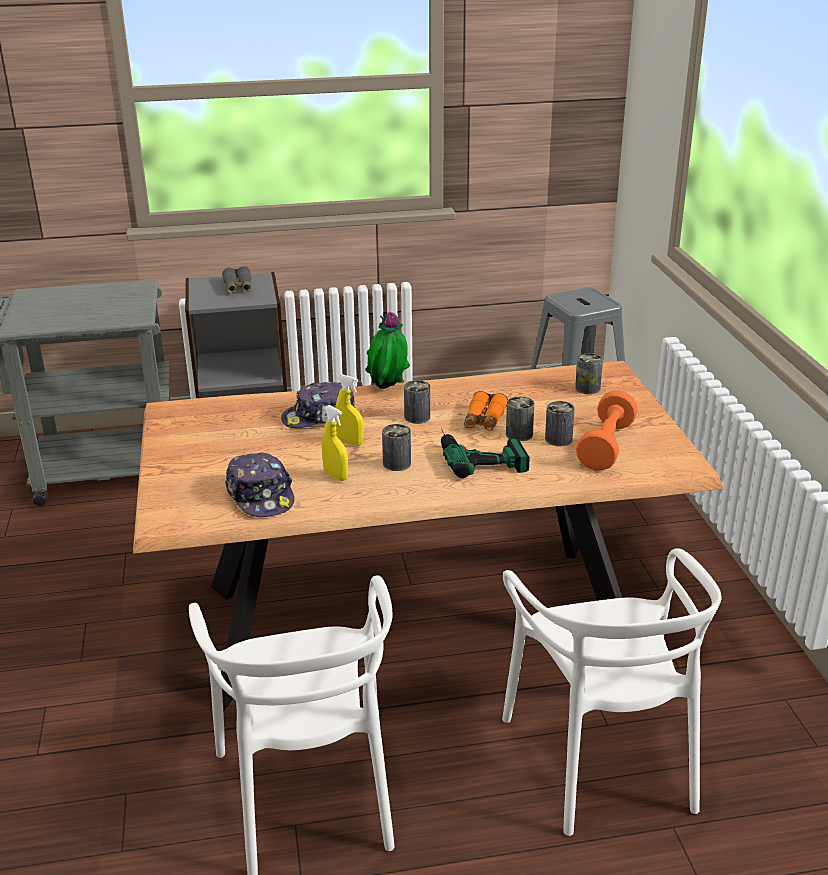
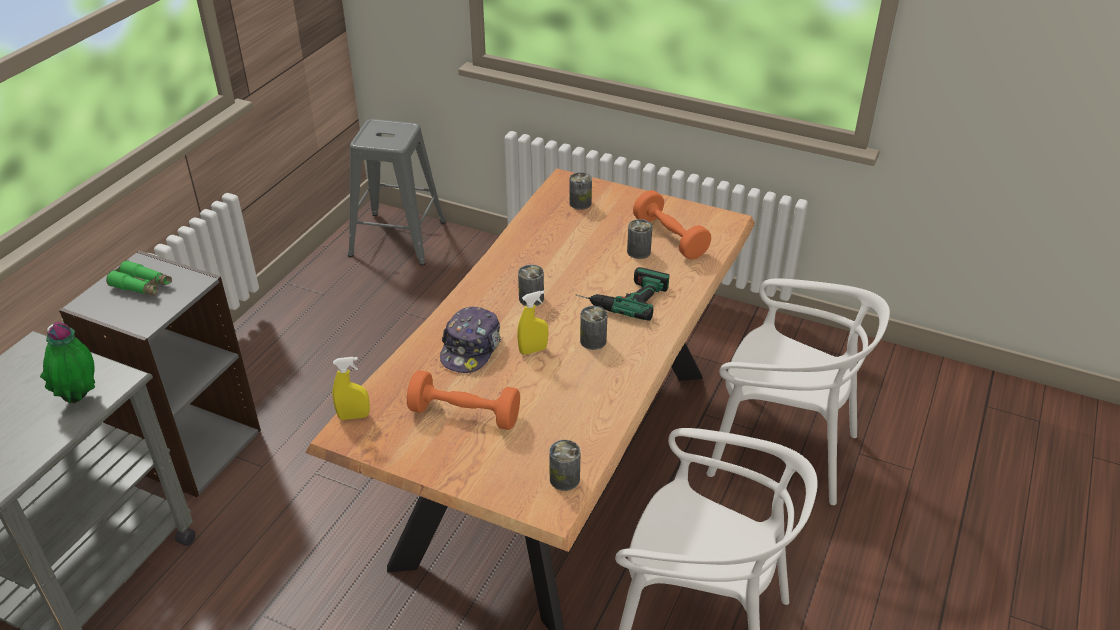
camera: 55 degrees left, 10 degrees up
(237, 444) = (464, 414): none -> orange dumbbell
(238, 287) = (142, 286): grey binoculars -> green binoculars
(261, 496) = (569, 434): cap -> none
(336, 476) = (579, 380): yellow spray bottle -> yellow spray bottle (354, 416)
(388, 389) = (466, 292): potted plant -> potted plant (81, 399)
(484, 420) = (573, 269): orange binoculars -> none
(519, 434) = (613, 265): can -> can (564, 479)

